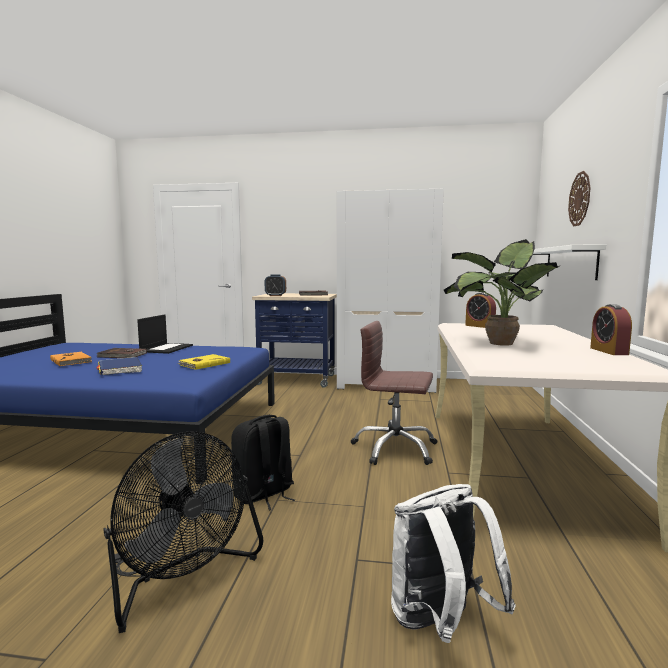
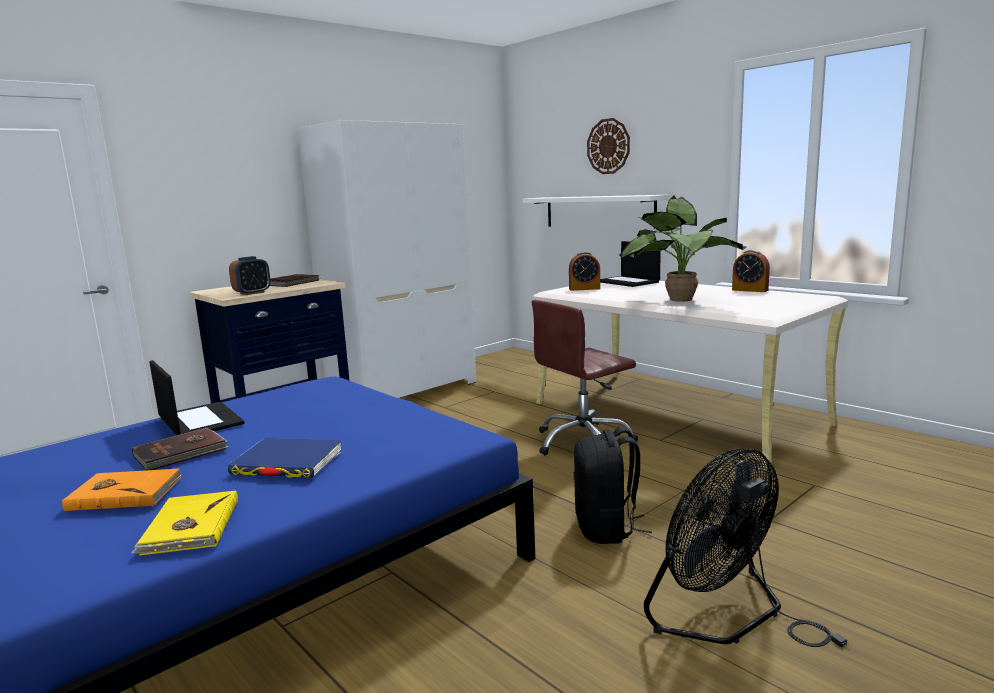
camera: 50 degrees left, 5 degrees up
(176, 579) = (738, 614): black fan -> black fan turned 120 degrees counterclockwise
(204, 364) = (372, 414): yellow book -> yellow book (189, 527)
(440, 623) = (871, 516): white backpack -> none
(539, 328) = (628, 282): none -> laptop

